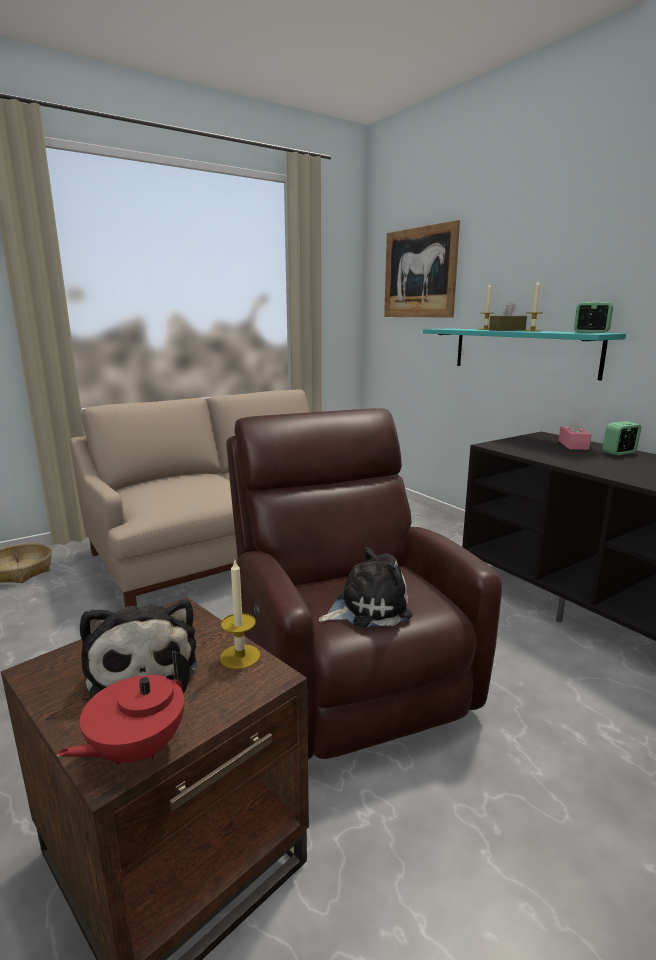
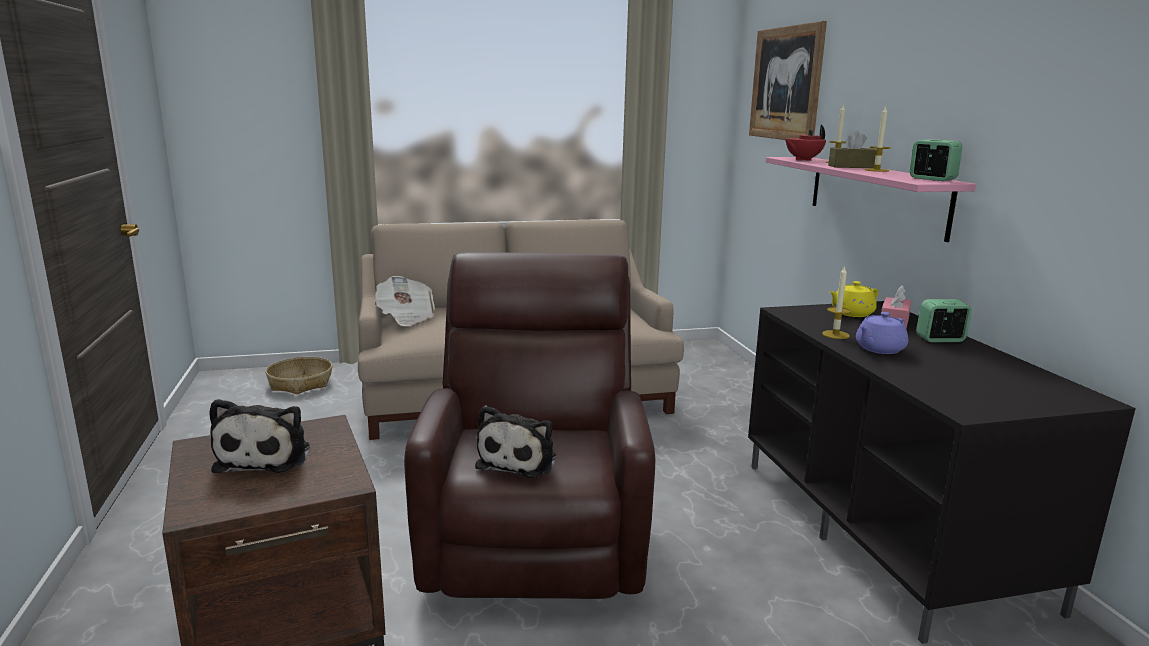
camera: 20 degrees right, 0 degrees up
(136, 749) = (215, 506): red teapot -> red teapot (802, 160)
(138, 491) = (406, 317): none -> newspaper
(240, 656) = (340, 466): candle -> candle (835, 334)
(367, 608) = (519, 460): plush toy -> plush toy turned 105 degrees clockwise
(523, 351) = (875, 195): turquoise shelf -> pink shelf
(536, 442) = (851, 313): none -> yellow teapot
(595, 464) = (879, 349): none -> purple teapot

